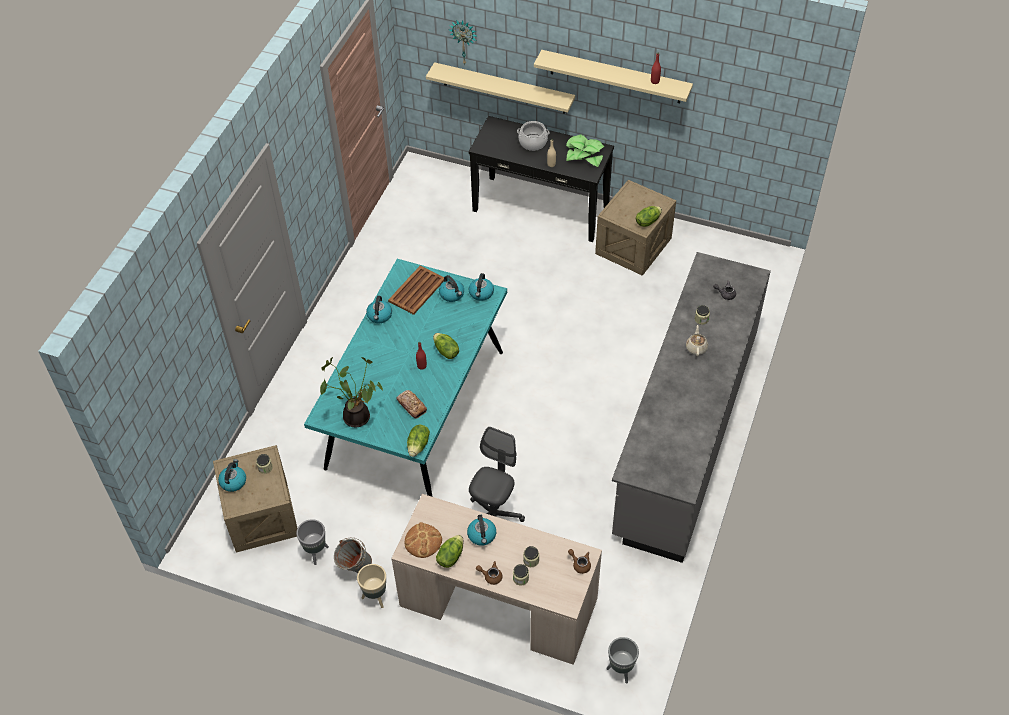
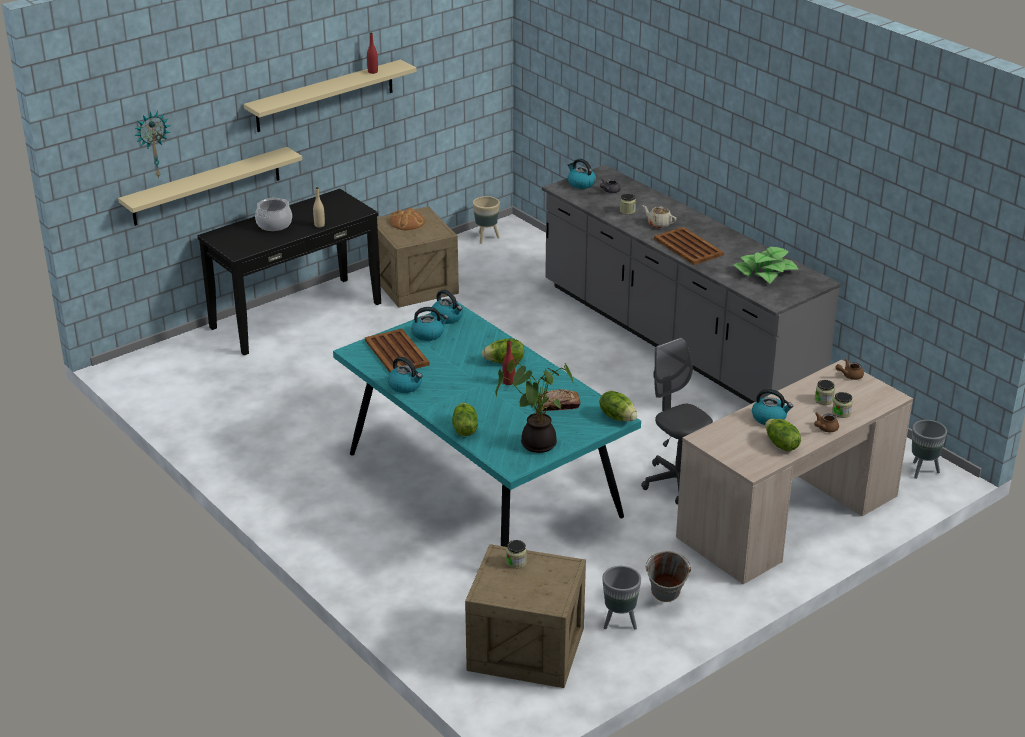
camera: 60 degrees left, 20 degrees down
(233, 481) = (514, 593): kettle -> kettle (580, 184)
(376, 597) = (717, 597): beige planter -> beige planter (486, 238)
(423, 541) = (747, 455): bread -> bread (407, 222)
(584, 154) = (330, 205): potted plant -> potted plant (764, 272)
(647, 221) = (437, 227): lettuce -> lettuce (464, 429)
(674, 381) = (688, 246): none -> brown tray

